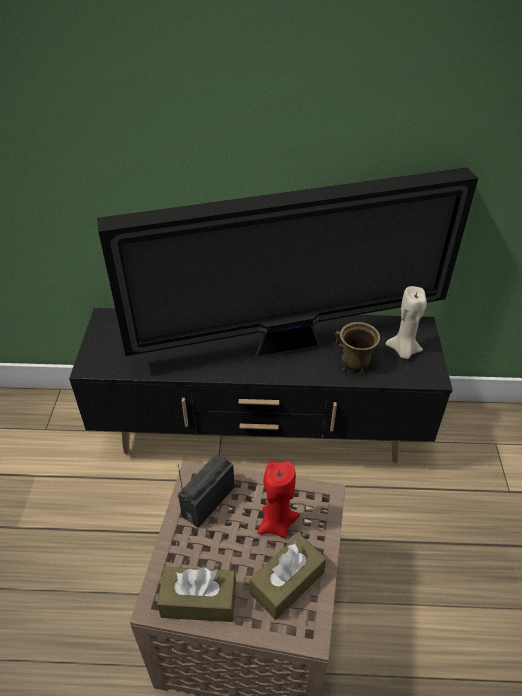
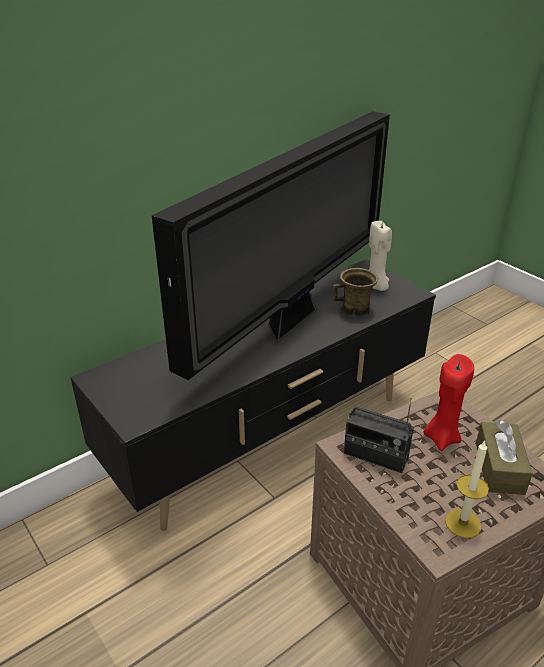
camera: 40 degrees left, 10 degrees down
(199, 601) = (463, 523): brown tissue box -> candle
(208, 501) = (375, 456): radio -> radio turned 60 degrees counterclockwise

